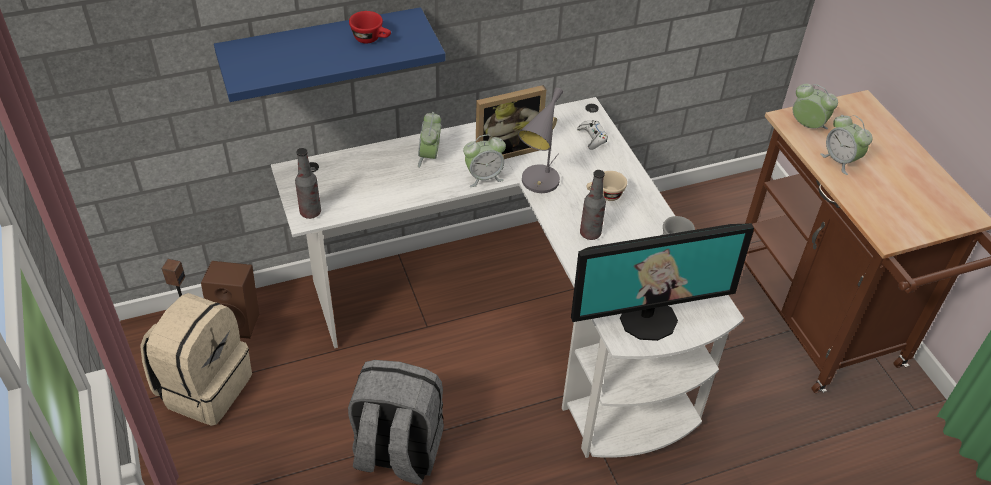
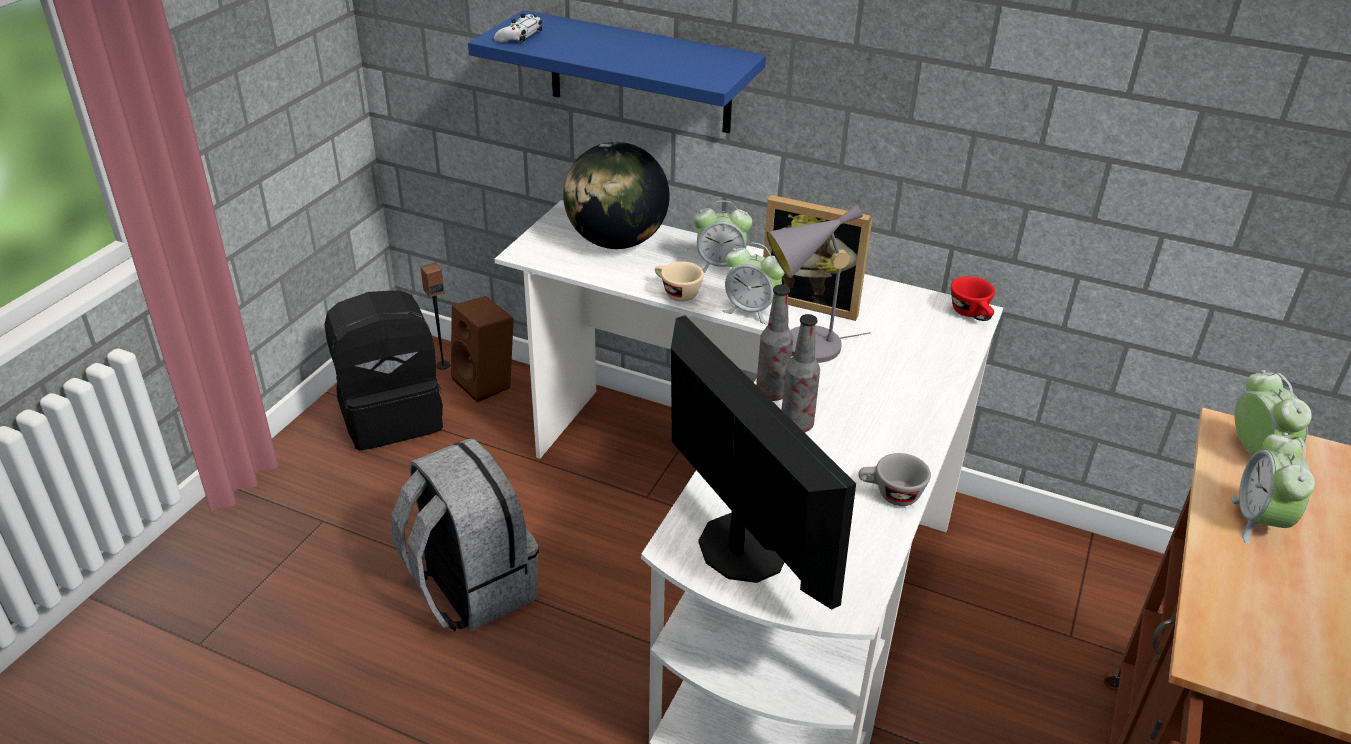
camera: 45 degrees right, 10 degrees down
(204, 387) = (392, 416): beige backpack -> black backpack
(310, 212) = (536, 251): bottle -> bottle (771, 393)
(349, 175) = (616, 241): none -> globe
(371, 39) = (668, 56): red cup -> red cup (972, 313)
(430, 156) = (720, 266): alarm clock -> alarm clock turned 135 degrees counterclockwise
(592, 138) = (939, 341): white game controller -> white game controller (519, 36)
(605, 195) = (872, 400): beige cup -> beige cup (676, 293)
(648, 318) = (740, 548): monitor -> monitor turned 150 degrees counterclockwise

